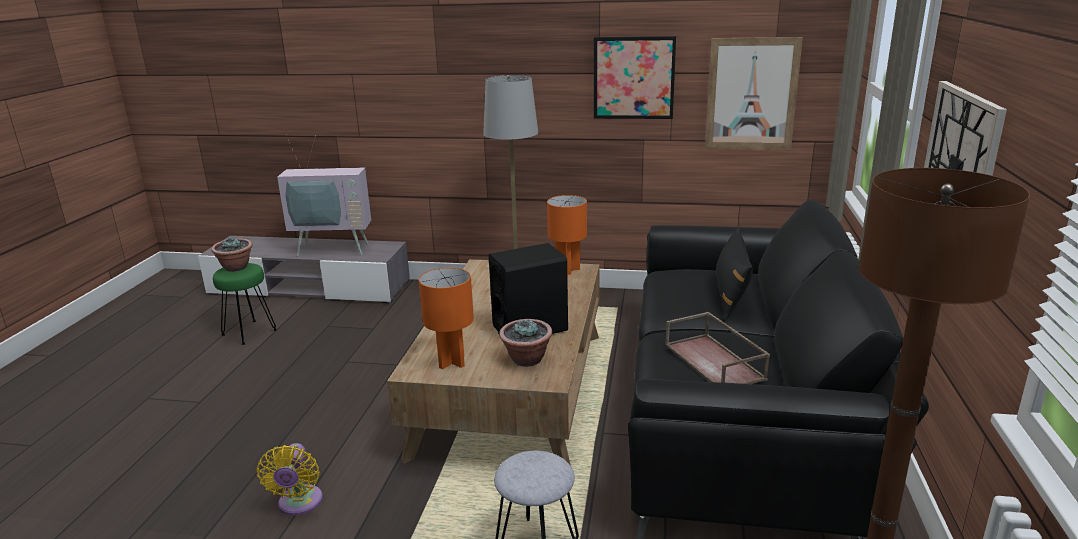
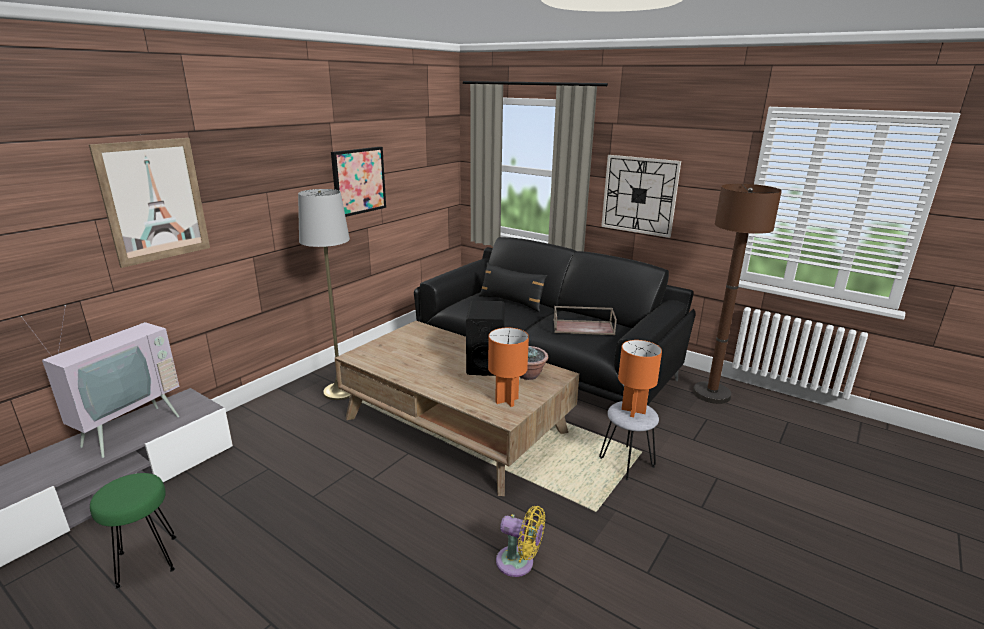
camera: 65 degrees left, 0 degrees up
(236, 267) = (117, 490): potted plant -> none
(567, 269) = (410, 331): orange table lamp -> orange table lamp (633, 411)
(751, 94) = (420, 182): picture -> picture (154, 201)

